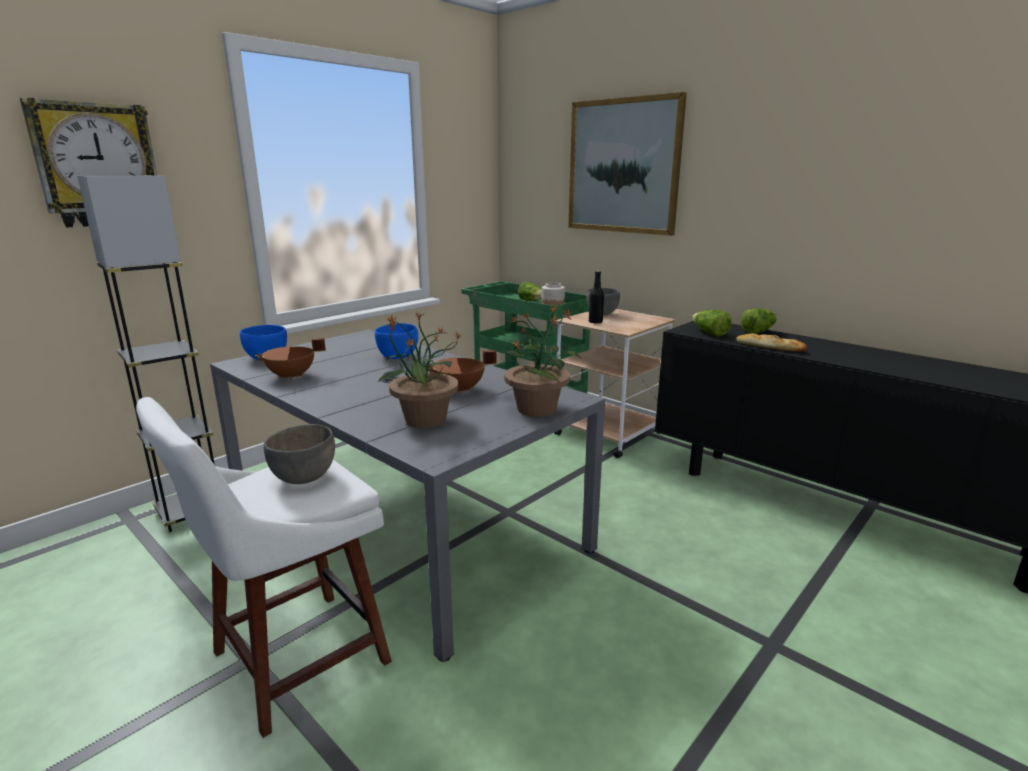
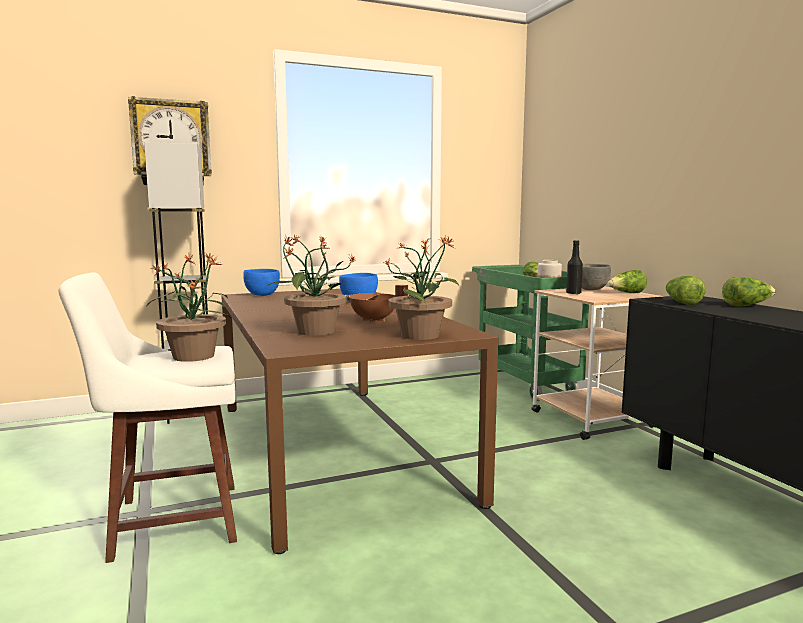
camera: 25 degrees right, 10 degrees down
(291, 377) = (262, 304): brown cooking pot -> none
(305, 478) = (193, 356): grey bowl -> potted plant
(402, 521) = (334, 449): grey dining table -> brown dining table
(623, 166) = (623, 142): picture -> none
(637, 317) = (626, 293): none -> lettuce
(770, 347) = (740, 315): bread -> none

